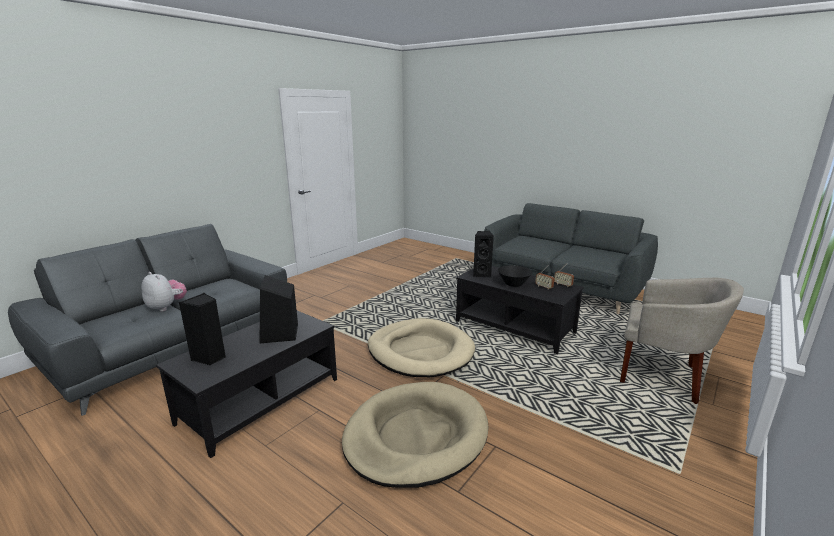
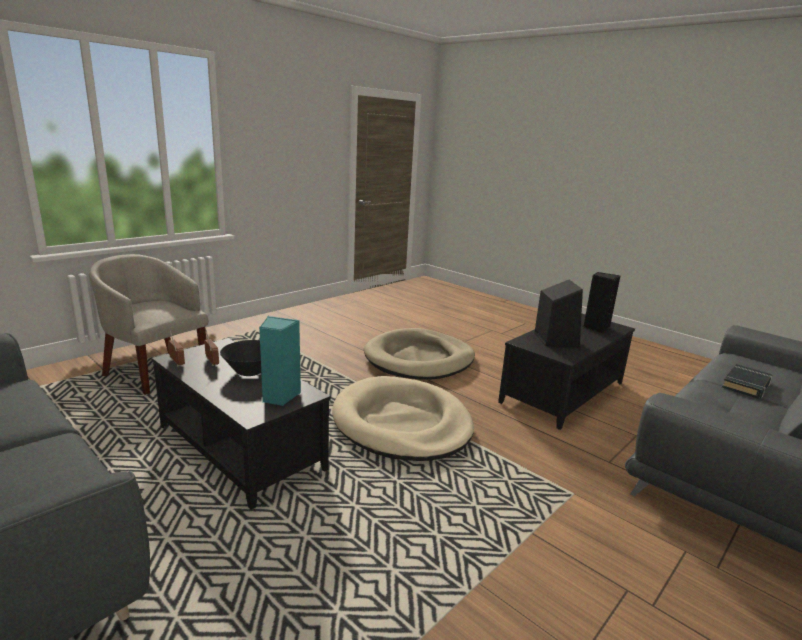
camera: 175 degrees left, 0 degrees up
(166, 307) = (746, 385): plush toy -> black book
(482, 274) = (279, 396): black speaker -> turquoise speaker

